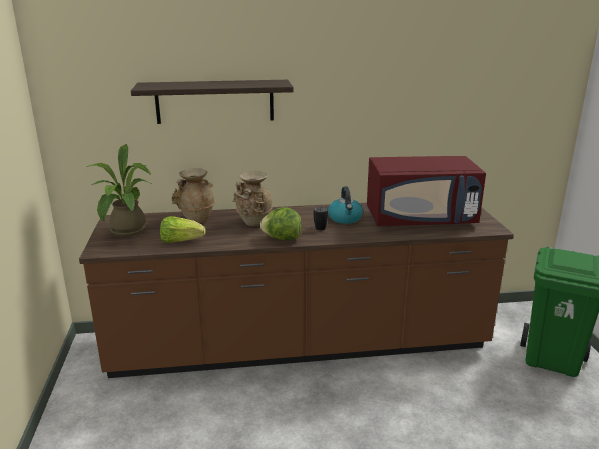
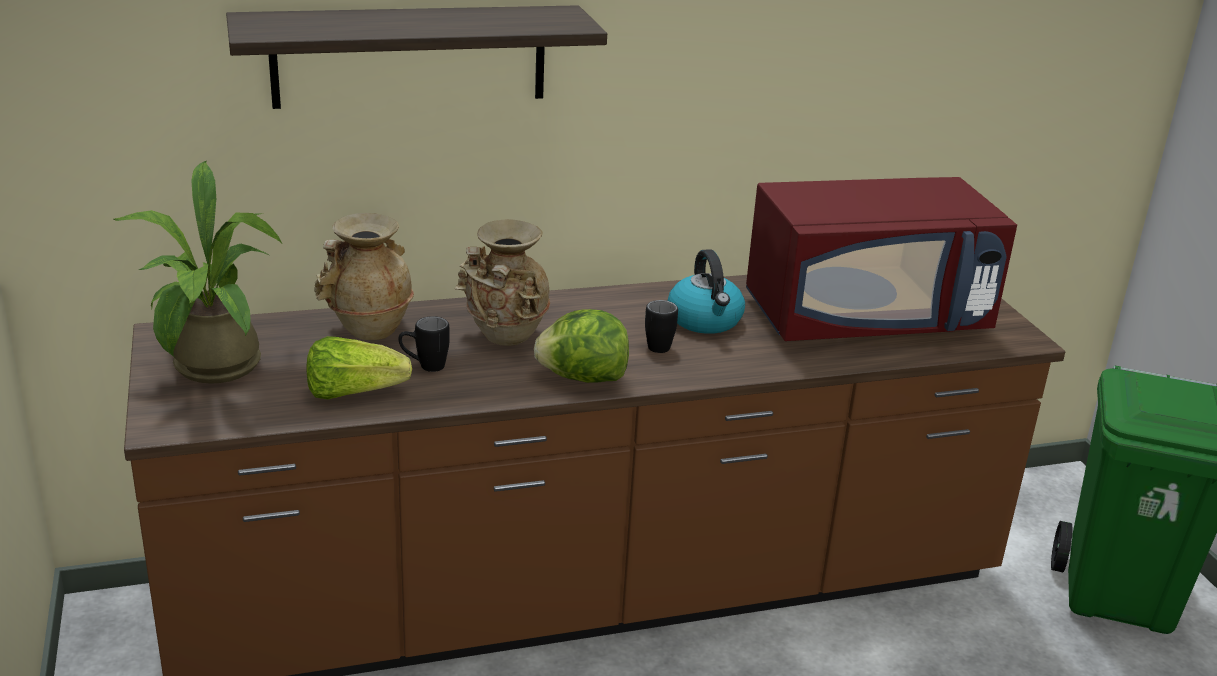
camera: 10 degrees left, 5 degrees up
(214, 233) = (424, 367): none -> black mug

